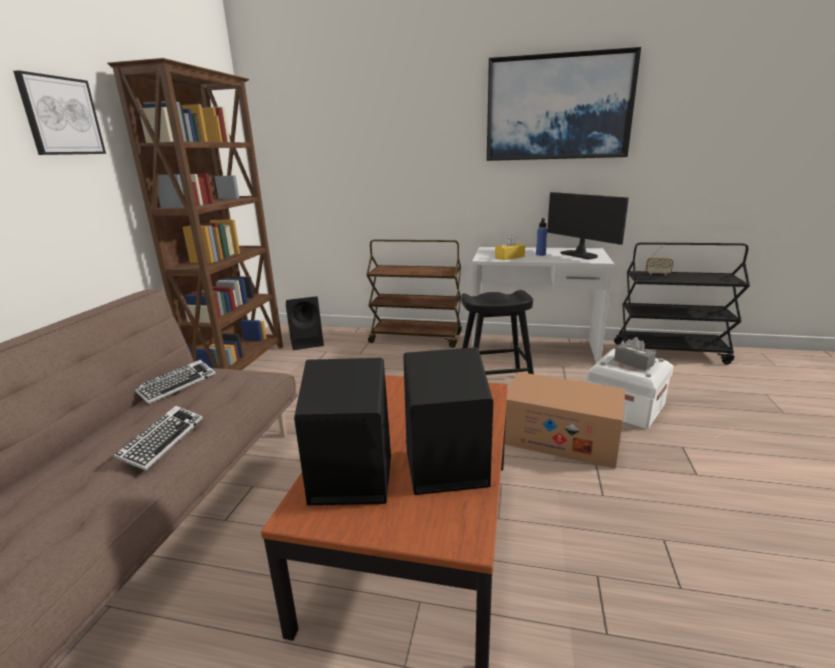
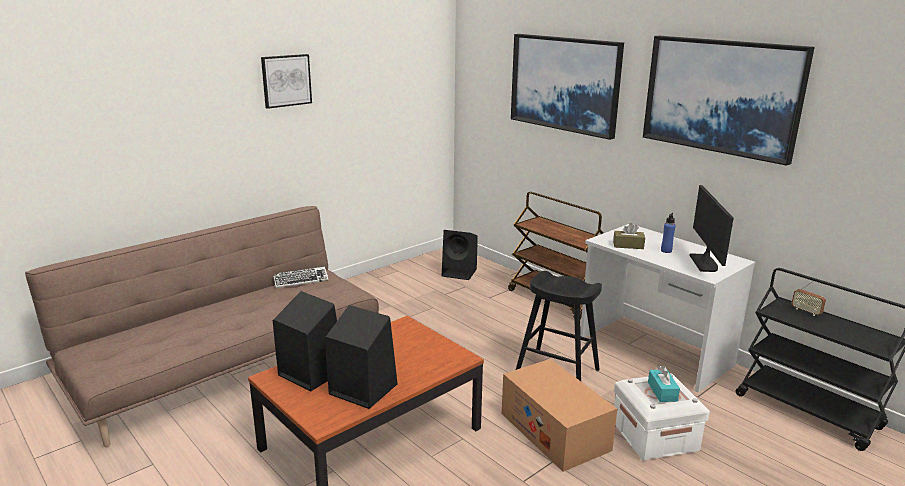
camera: 35 degrees right, 0 degrees up
(162, 441) = (260, 314): keyboard -> none
(241, 365) = (392, 277): brown bookcase -> none
(389, 125) = (565, 83): none -> picture
(509, 257) = (628, 245): yellow tissue box -> brown tissue box
(633, 362) = (662, 391): grey tissue box -> turquoise tissue box

